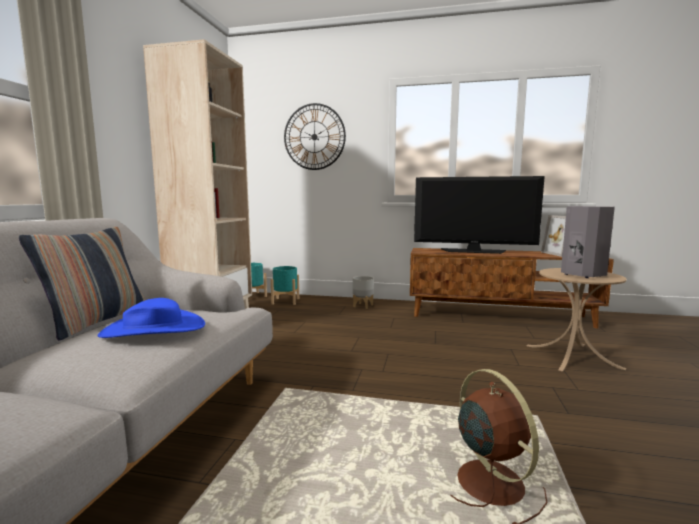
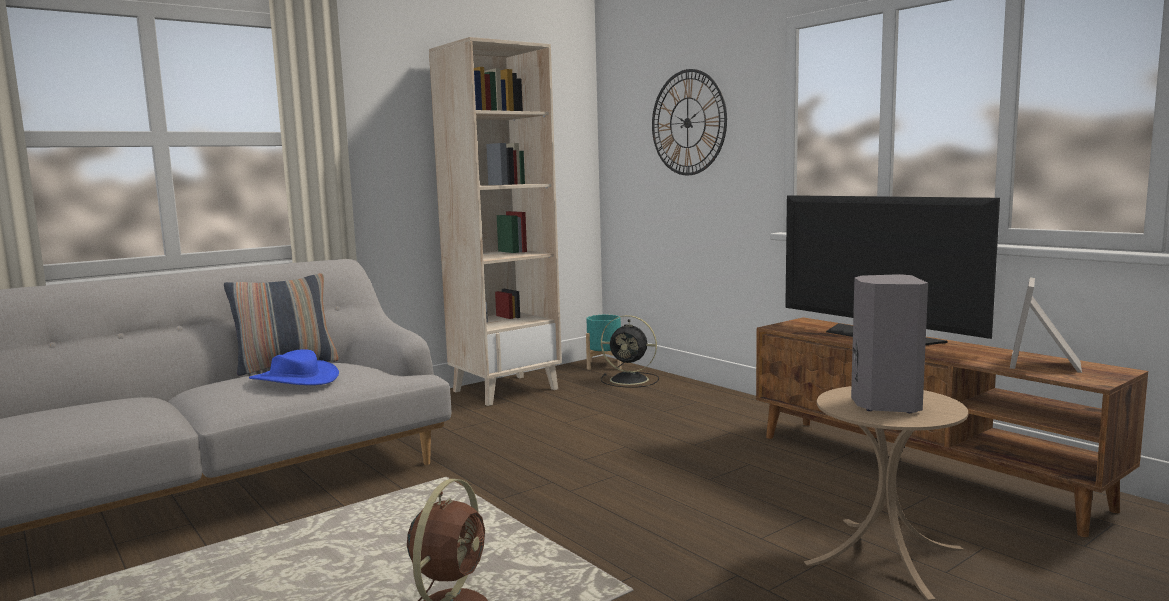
camera: 40 degrees right, 0 degrees up
(285, 301) = (631, 380): turquoise planter -> black fan
(363, 306) = (723, 406): grey planter -> none

